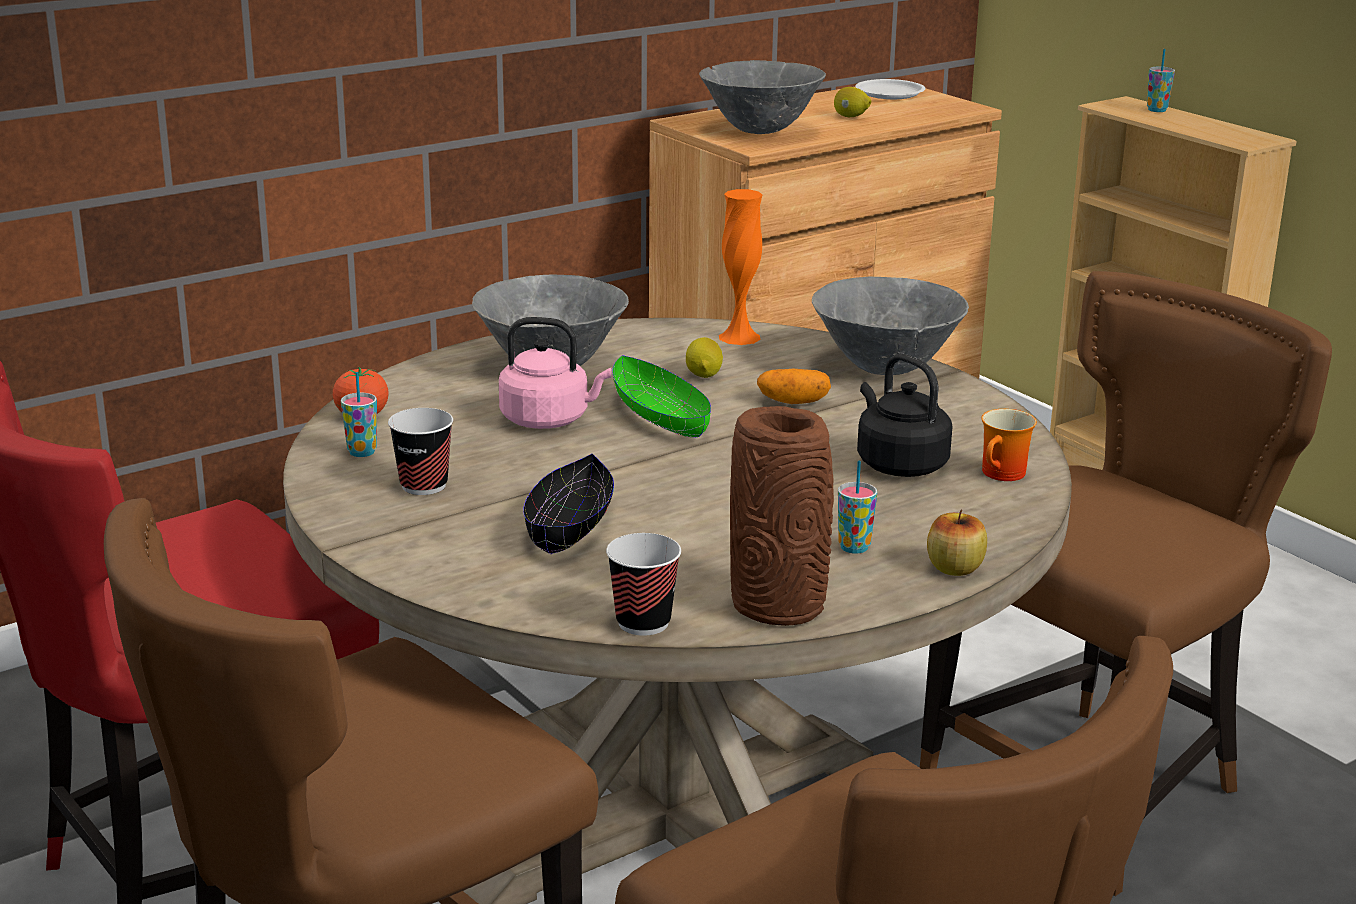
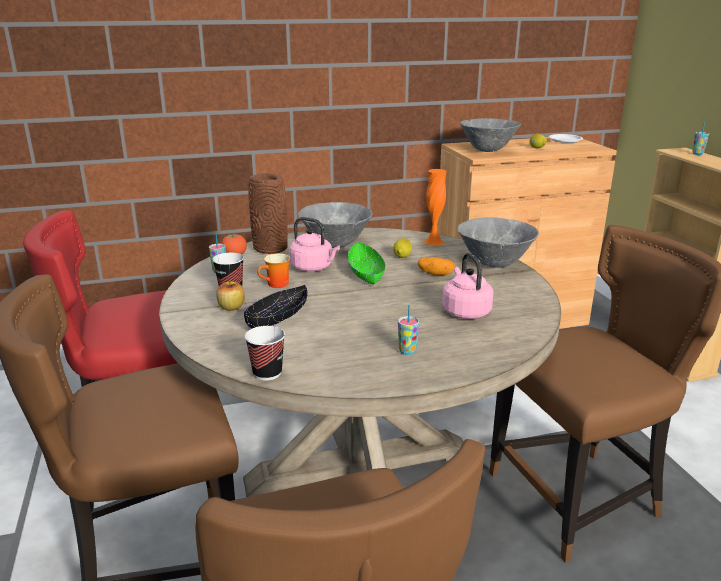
camera: 20 degrees right, 0 degrees up
(780, 607) = (343, 377): brown vase -> brown vase (271, 249)
(898, 464) = (465, 311): black kettle -> pink kettle
(954, 568) = (453, 372): apple -> apple (231, 307)
(1004, 475) = (518, 325): mug -> mug (277, 285)

